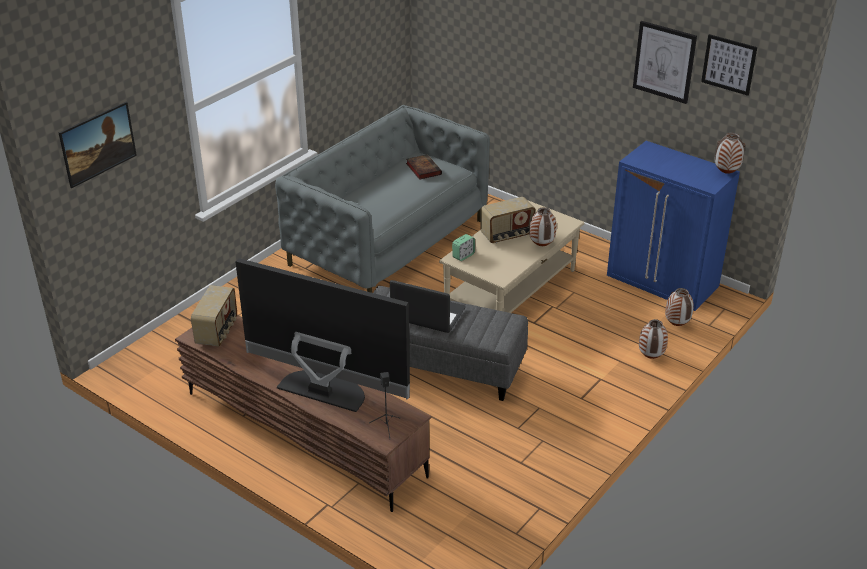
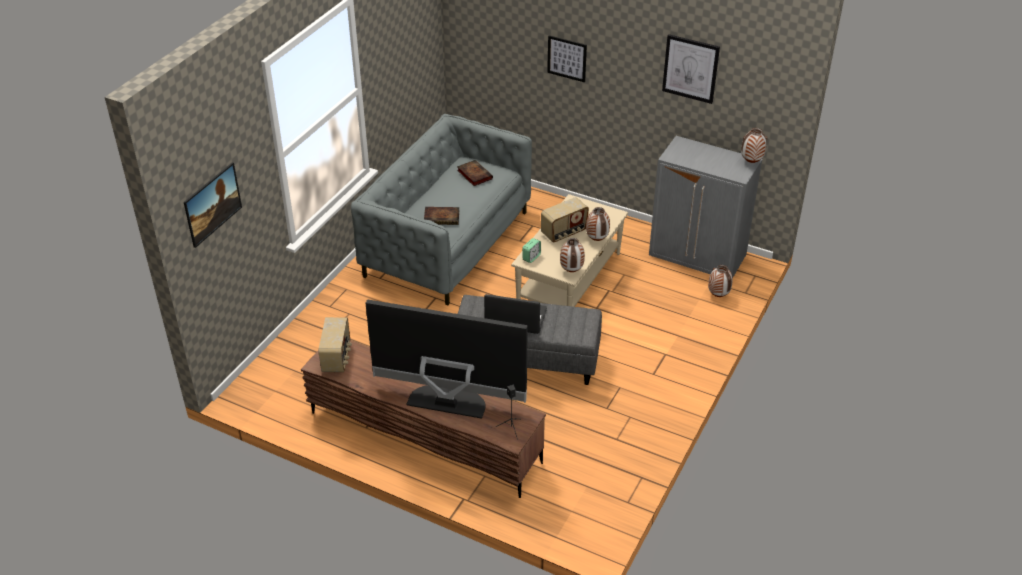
camera: 10 degrees left, 5 degrees up
(376, 206) = (442, 217): none -> book
(651, 357) = (703, 329): vase -> vase (572, 271)
(663, 281) = (698, 255): blue cabinet -> grey cabinet
(729, 64) = (749, 70): picture -> picture (567, 58)

